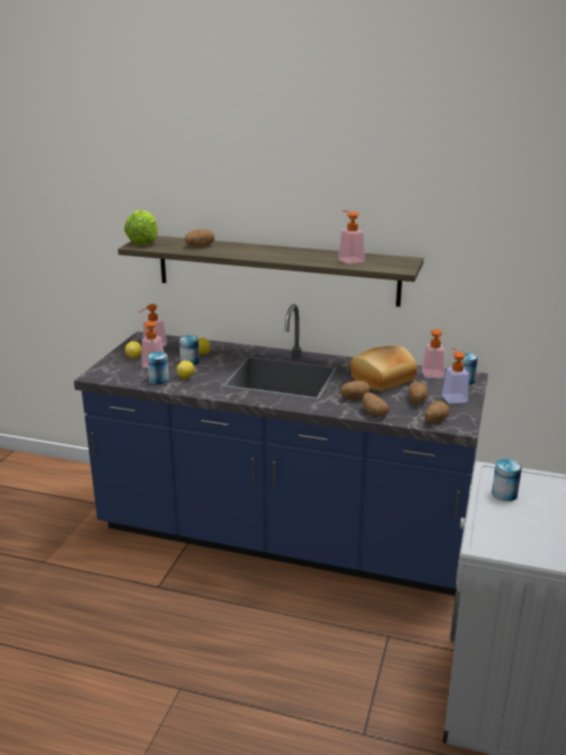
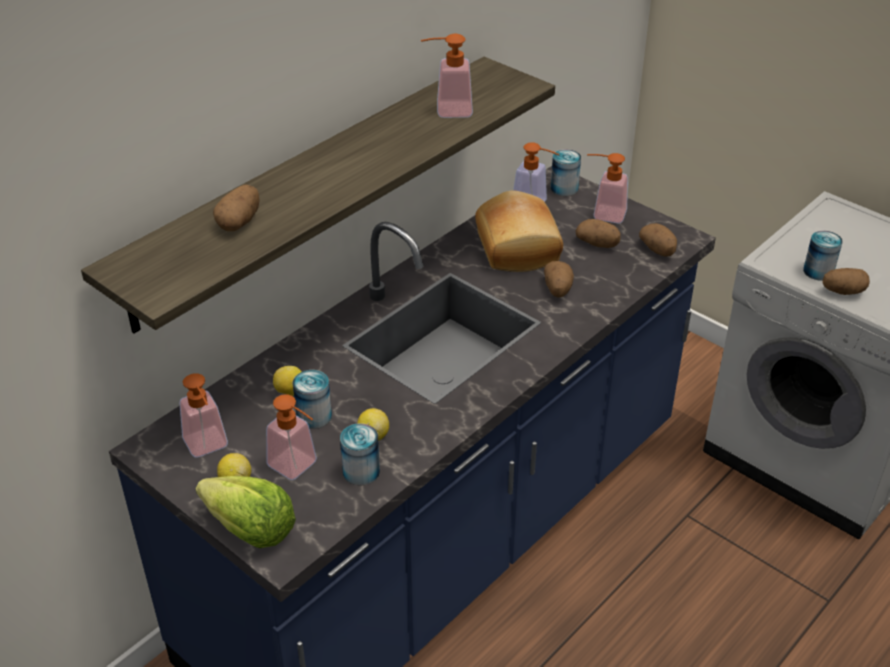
camera: 65 degrees left, 15 degrees up
(144, 242) = (144, 278): lettuce -> lettuce (250, 530)
(373, 413) = (611, 289): potato -> potato (843, 291)

